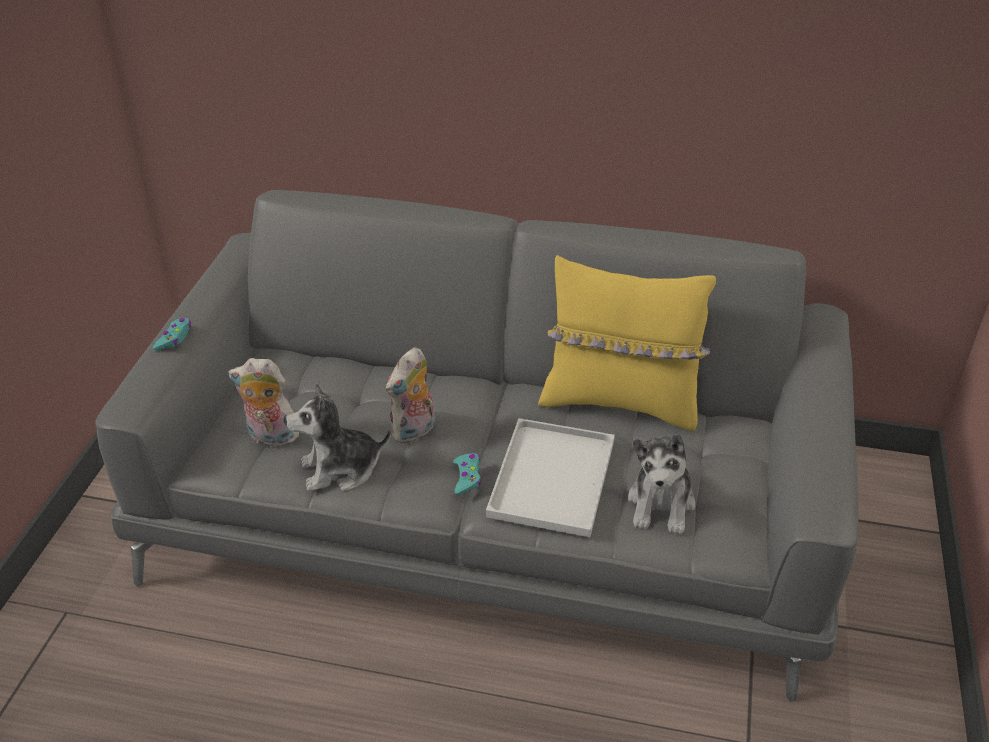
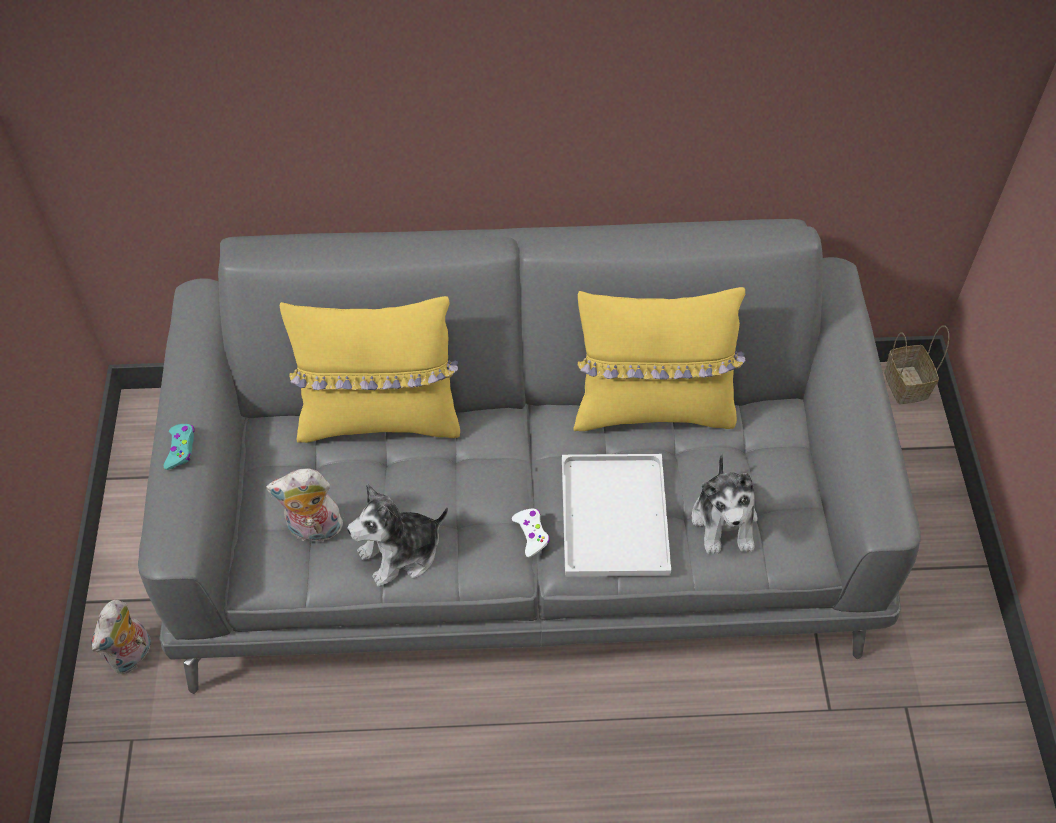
camera: 15 degrees left, 15 degrees up
(366, 366) = (380, 418): none -> yellow pillow
(414, 431) = (459, 490): plush toy -> plush toy (133, 656)
(467, 477) = (531, 534): turquoise game controller -> white game controller
(897, 470) = (904, 384): none -> basket

